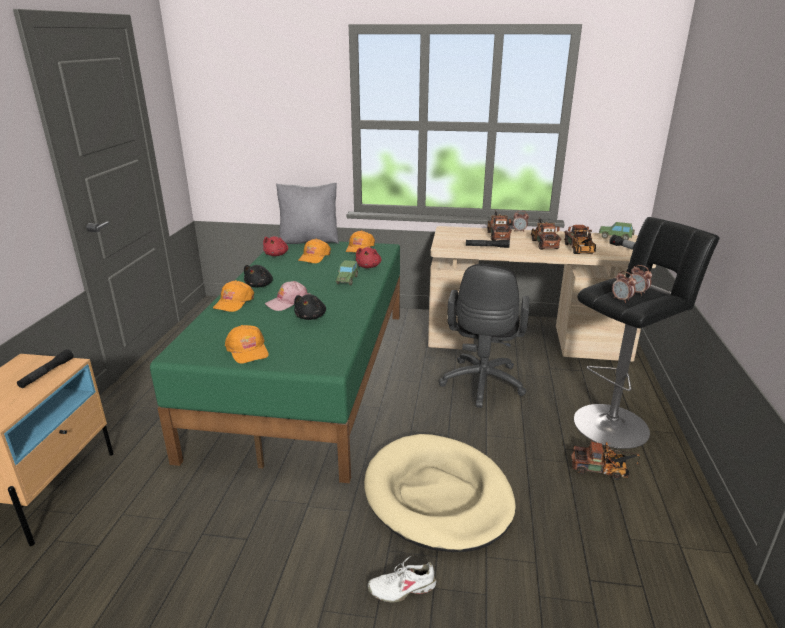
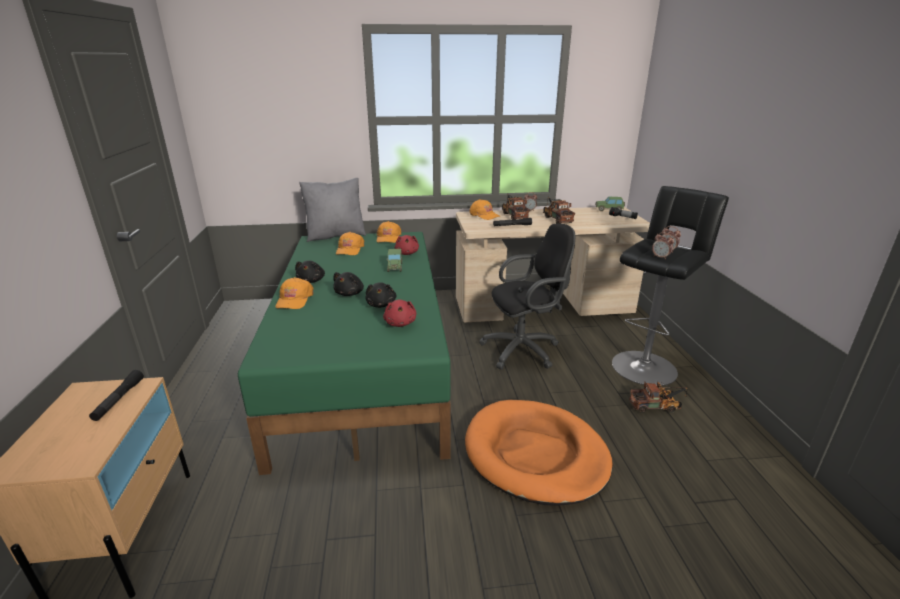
camera: 15 degrees left, 0 degrees up
(248, 350) = (337, 344): orange cap -> orange cap (484, 215)
(276, 255) = (311, 251): red plush toy -> red plush toy (400, 323)
(288, 302) = (350, 293): pink cap -> black plush toy
(402, 588) = (545, 548): white shoe -> none
(438, 496) = (535, 455): beige dog bed -> orange dog bed
(481, 385) = (524, 350): black office chair -> black office chair turned 105 degrees counterclockwise
(579, 250) = (589, 222): toy truck -> none

